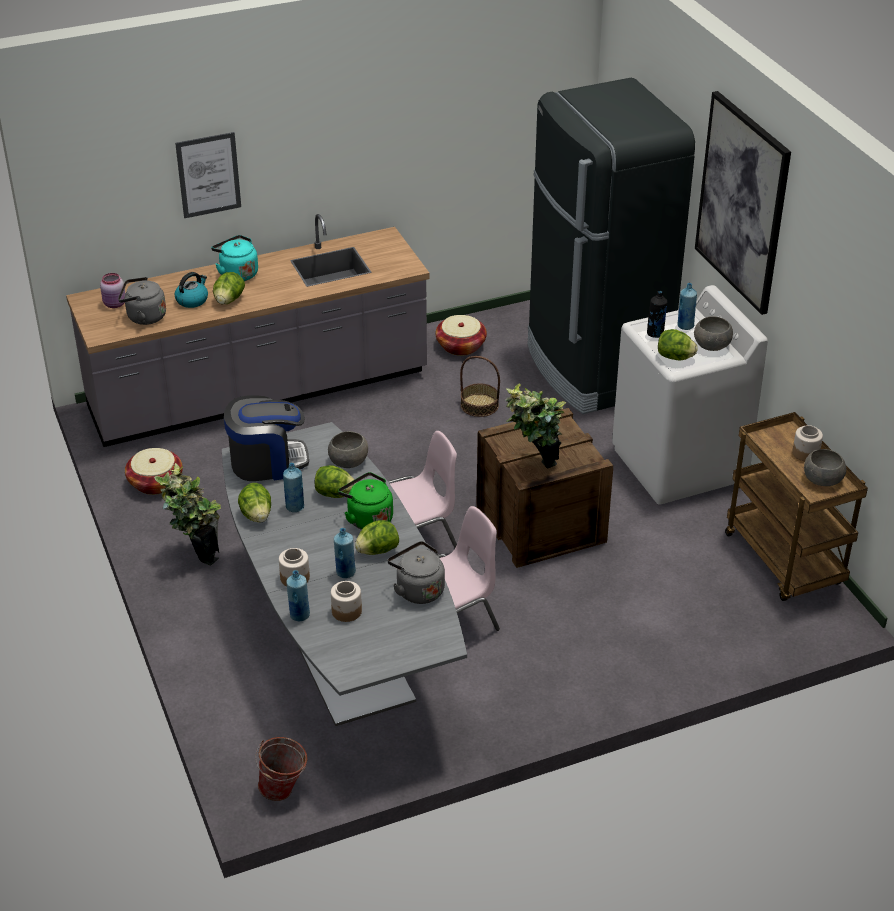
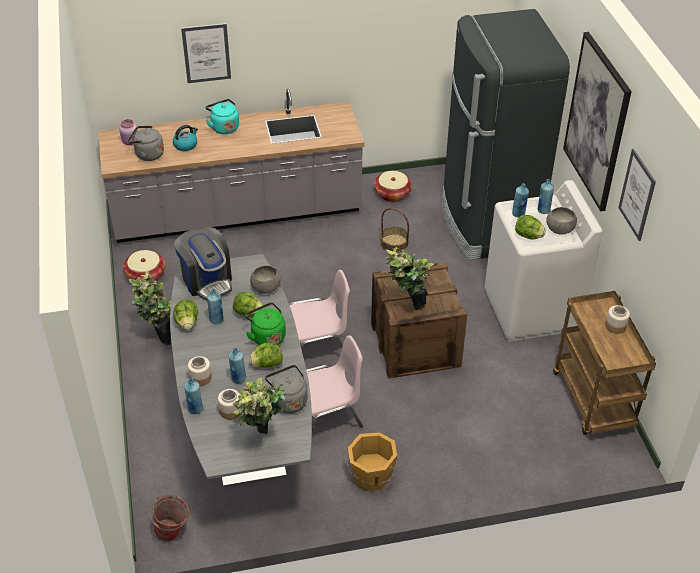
camera: 10 degrees right, 5 degrees up
(229, 300) = (212, 148): lettuce -> none
(267, 462) = (207, 280): coffee machine -> coffee machine turned 60 degrees clockwise
(397, 642) = (261, 442): none -> potted plant
(526, 686) = (371, 476): none -> orange bucket
(655, 334) = (518, 214): black bottle -> blue bottle
(813, 280) = (637, 195): none -> picture
(822, 479) = (623, 350): grey bowl -> none

